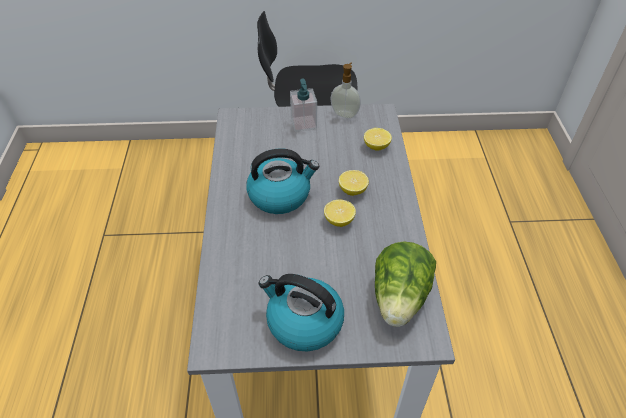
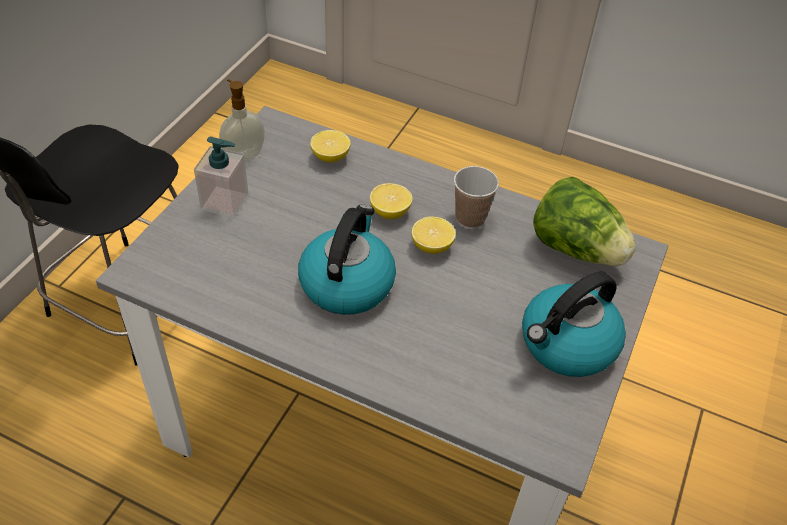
camera: 65 degrees left, 0 degrees up
(380, 230) = (470, 218): none -> cup

